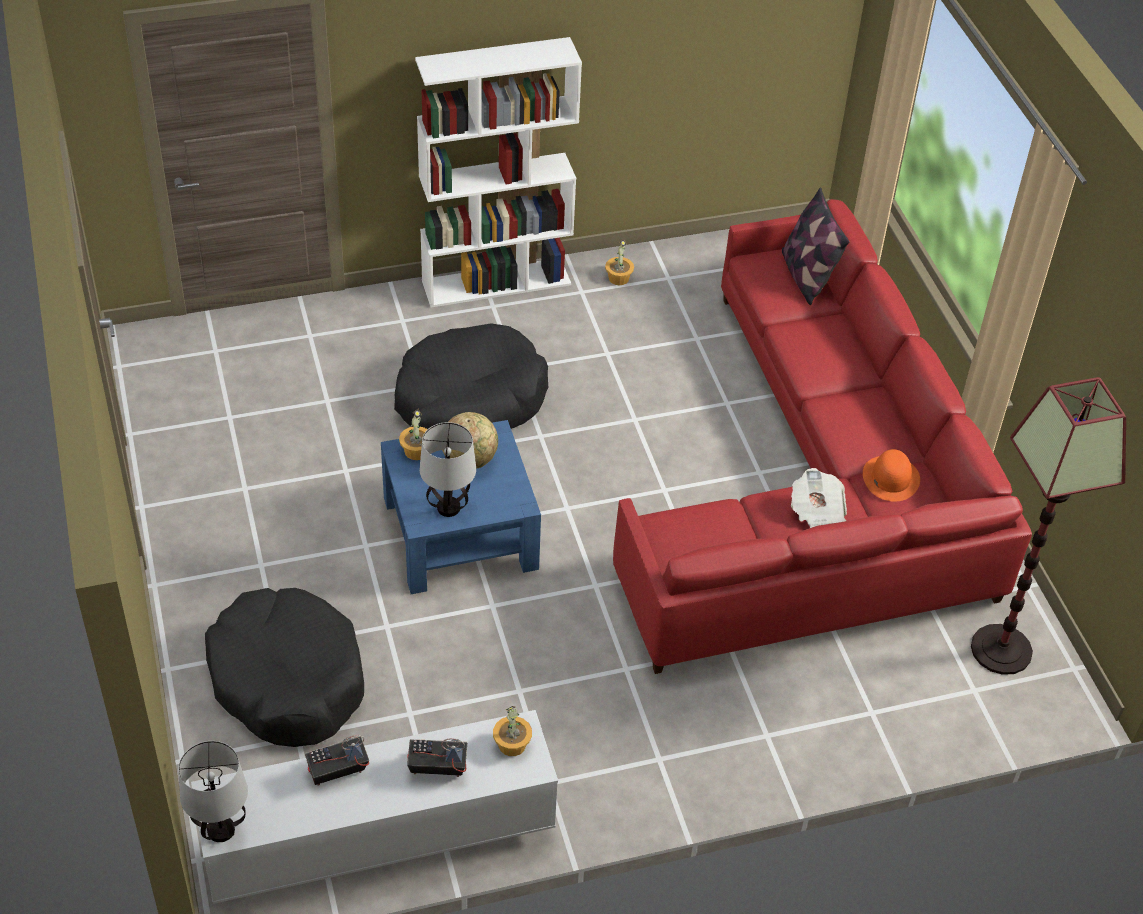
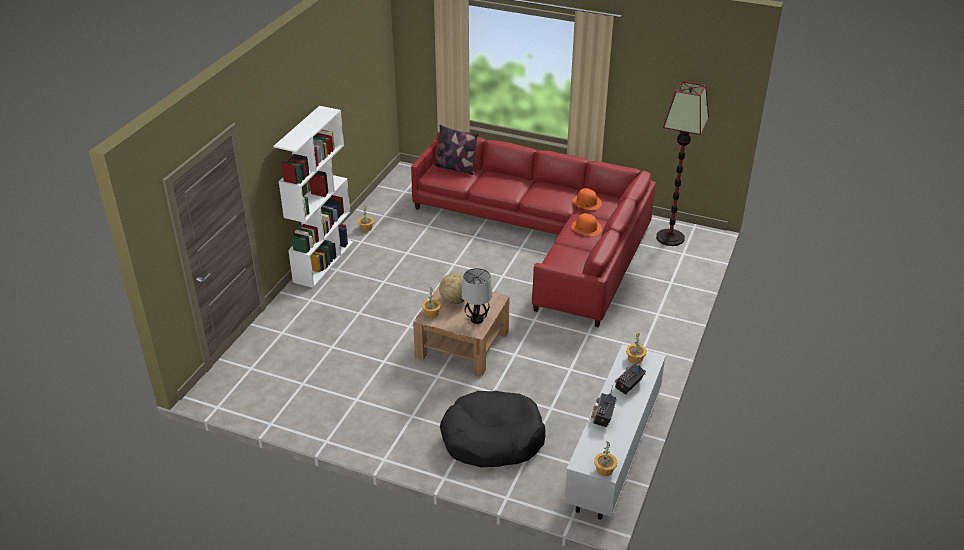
camera: 50 degrees left, 10 degrees down
(221, 829) = (604, 470): table lamp -> potted plant
(460, 533) = (462, 344): blue coffee table -> brown coffee table
(469, 399) = (386, 303): black dog bed -> none
(817, 514) = (586, 227): newspaper -> orange hat

